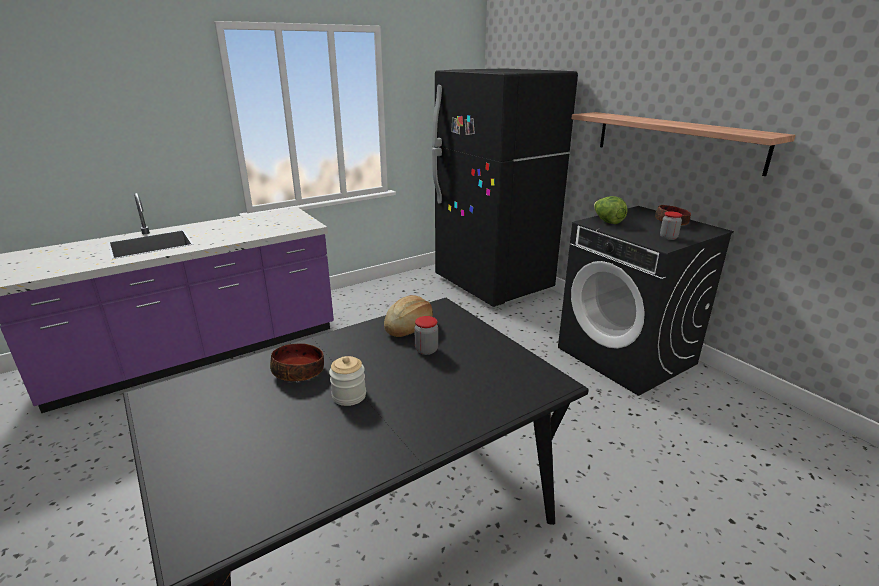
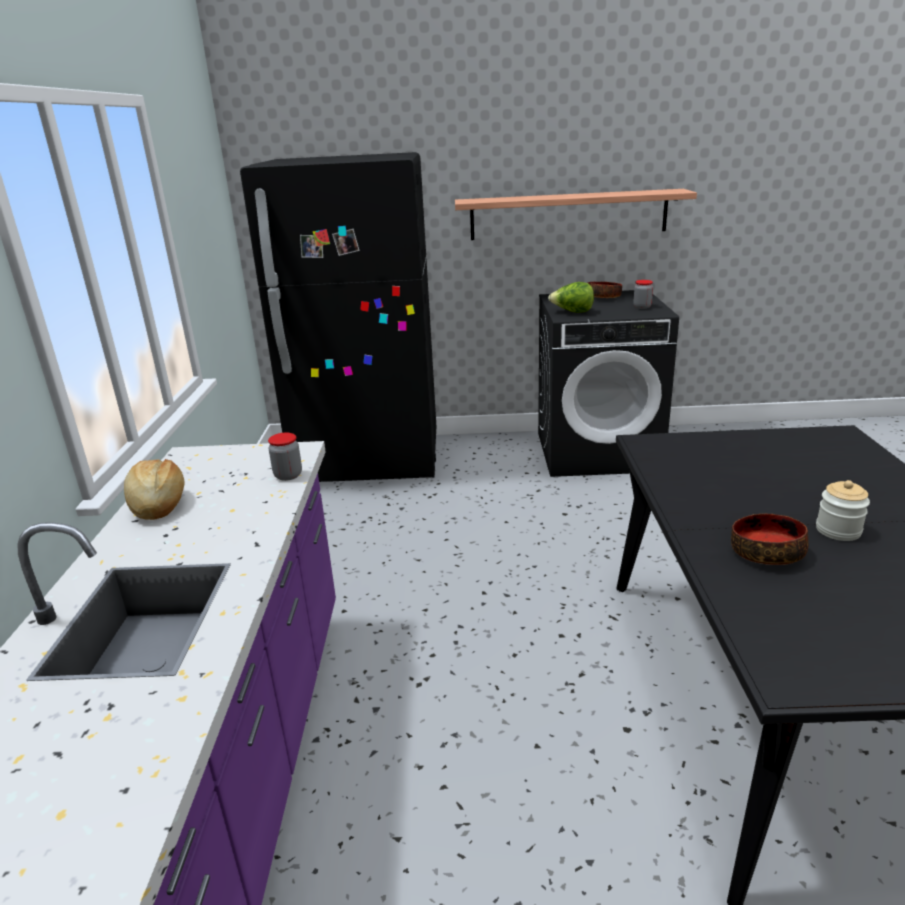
camera: 55 degrees left, 0 degrees up
(409, 327) = (685, 468): bread -> bread (157, 504)
(426, 350) = (749, 471): jar -> jar (288, 475)

